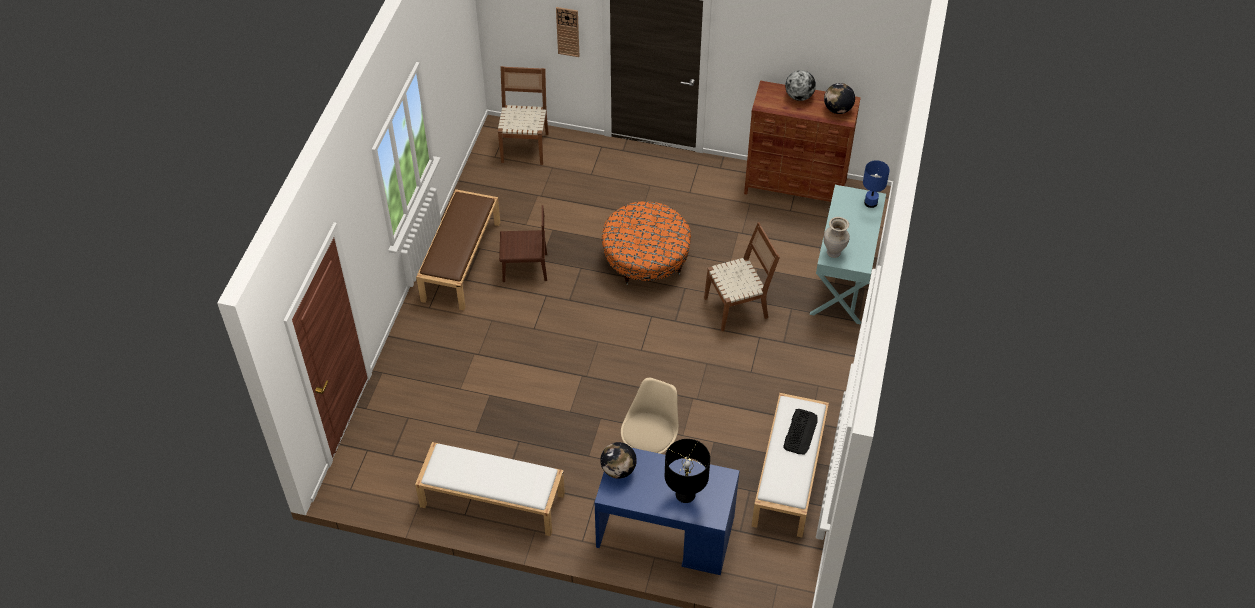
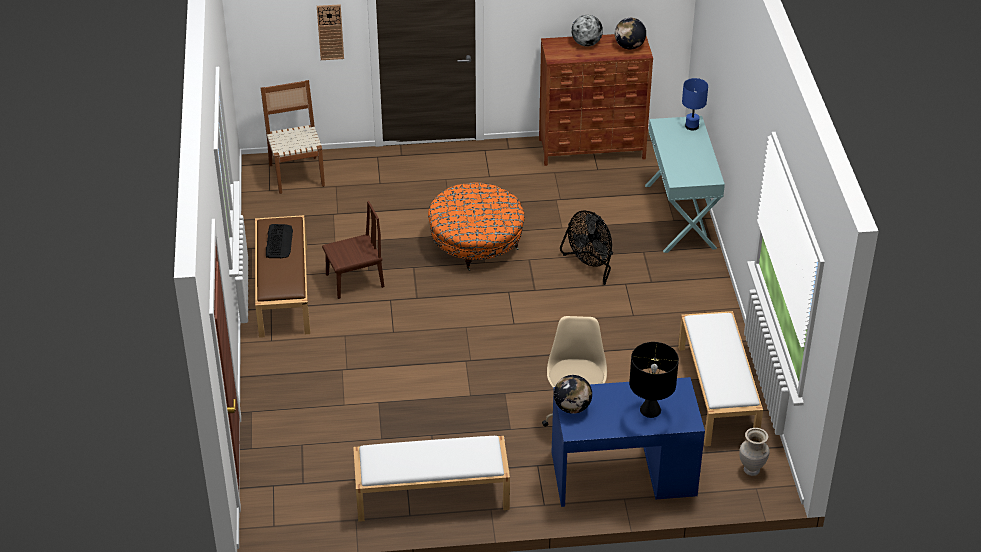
camera: 20 degrees left, 10 degrees down
(738, 307) = (591, 263): chair -> black fan
(800, 432) = (721, 340): keyboard -> keyboard (279, 241)
(834, 252) = (680, 174): beige vase -> beige vase (752, 470)

